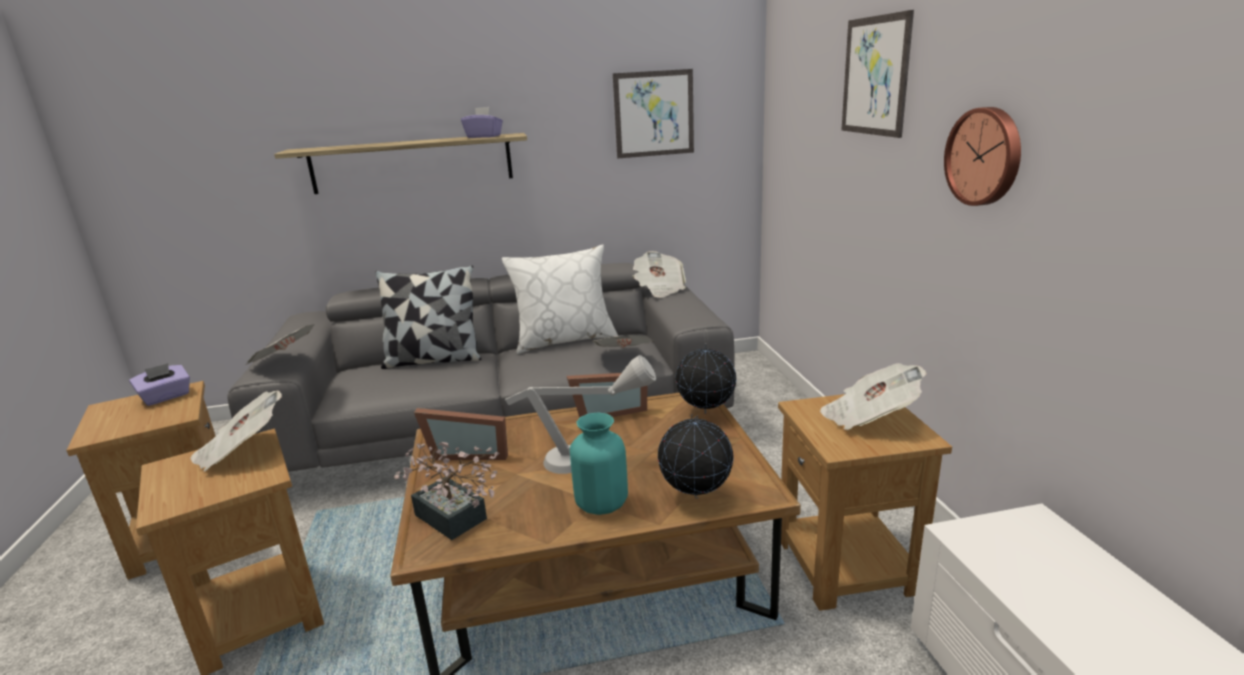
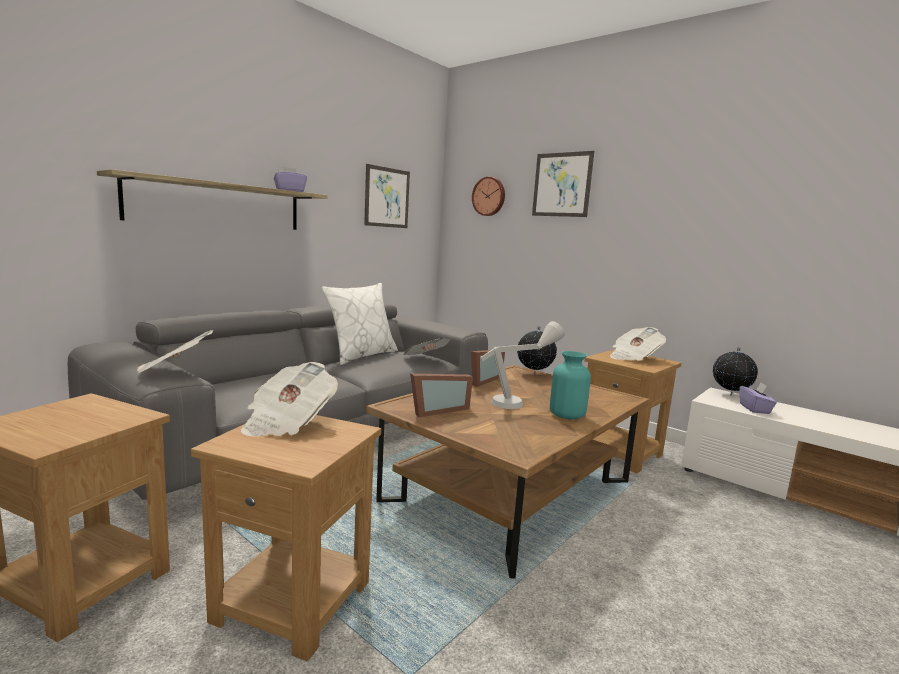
camera: 40 degrees left, 10 degrees down
(166, 397) = (74, 407): purple tissue box -> purple tissue box (755, 409)
(434, 360) = (273, 374): pillow -> none
(455, 520) = (506, 438): potted plant -> none
(659, 289) = (407, 319): newspaper -> none
(695, 497) = (603, 404): globe -> globe (730, 395)
(985, 156) = (653, 223): wall clock -> wall clock (489, 196)

